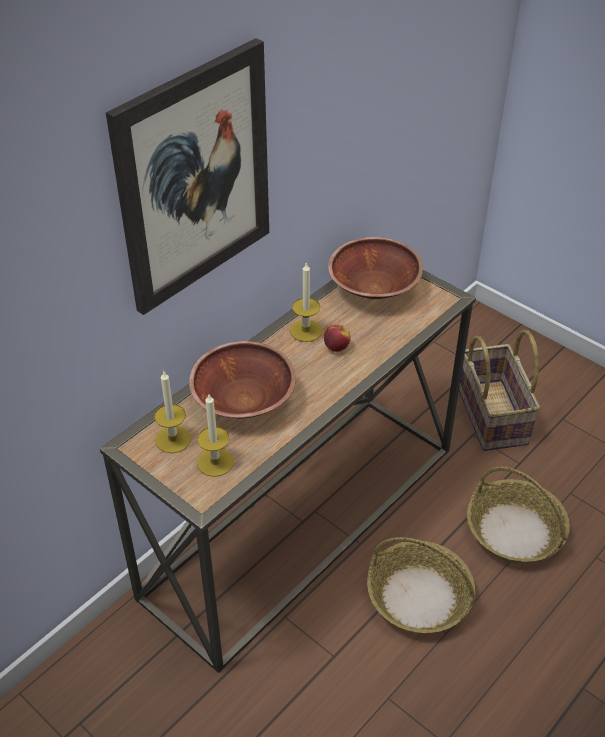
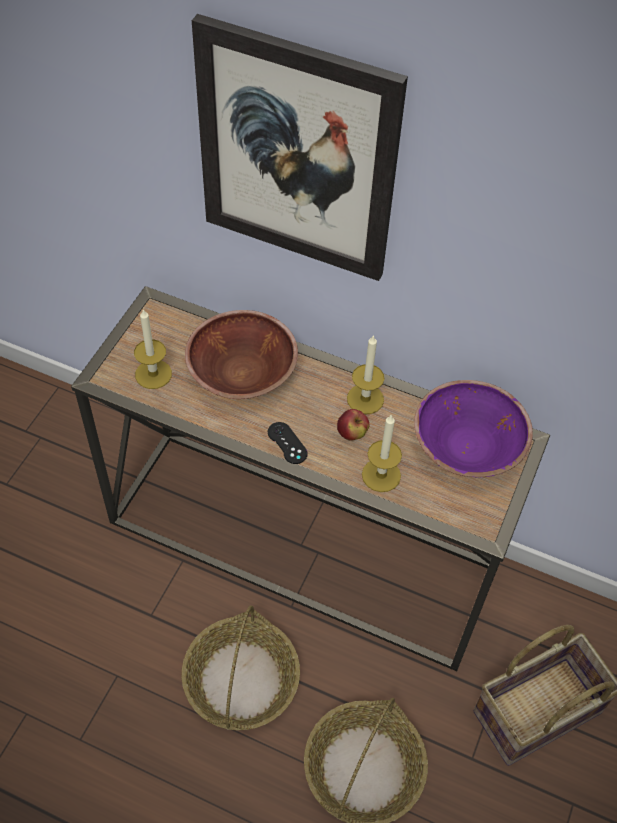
camera: 70 degrees right, 10 degrees up
(173, 439) = (172, 334): candle -> candle (381, 475)
(332, 387) = (287, 443): none -> black game controller
(374, 288) = (468, 447): brown bowl -> purple bowl

